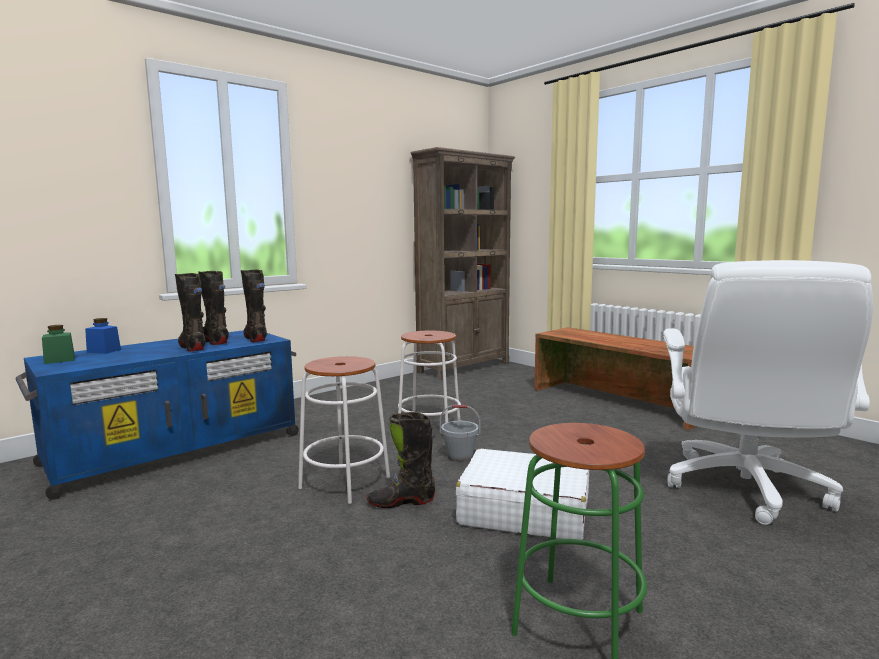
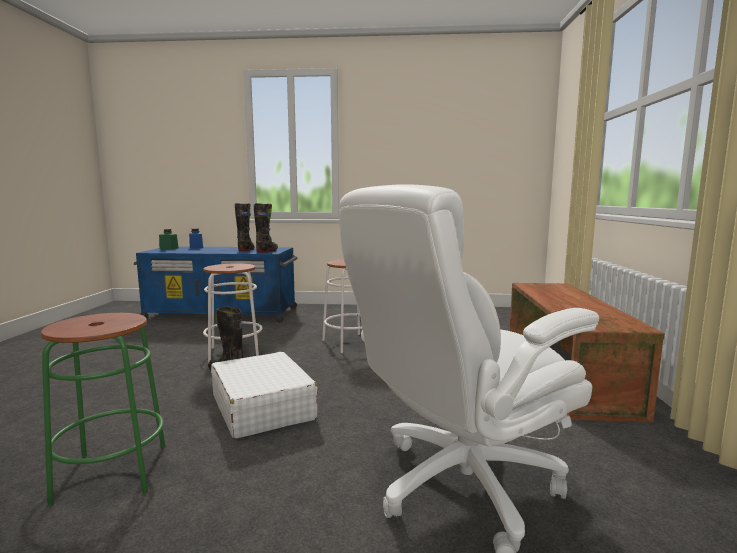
camera: 45 degrees right, 0 degrees up
(192, 347) = (226, 251): black boot -> none
(460, 456) = (322, 363): grey bucket -> none
(464, 367) = (496, 311): brown bookcase -> none

